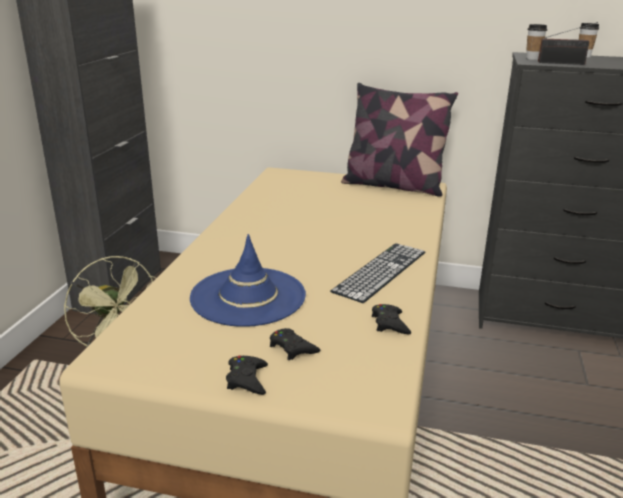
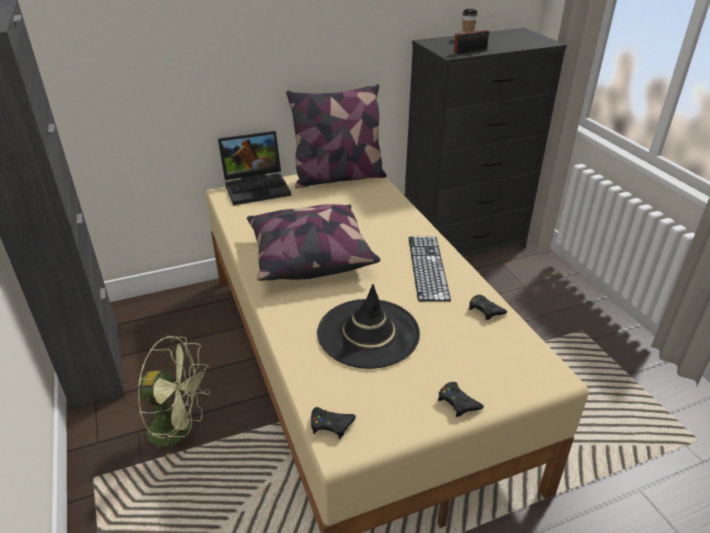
camera: 35 degrees left, 10 degrees up
(248, 296) = (368, 333): blue hat -> black hat
(281, 229) = (309, 256): none -> pillow
(292, 348) = (453, 361): black game controller -> black game controller (331, 424)
(311, 174) = (258, 187): none -> laptop
(532, 58) = (442, 48): cup -> none

